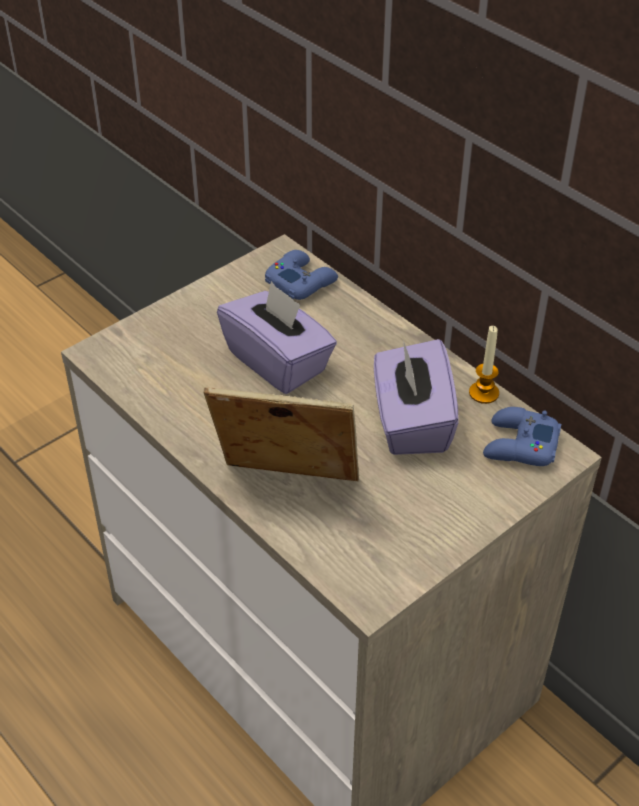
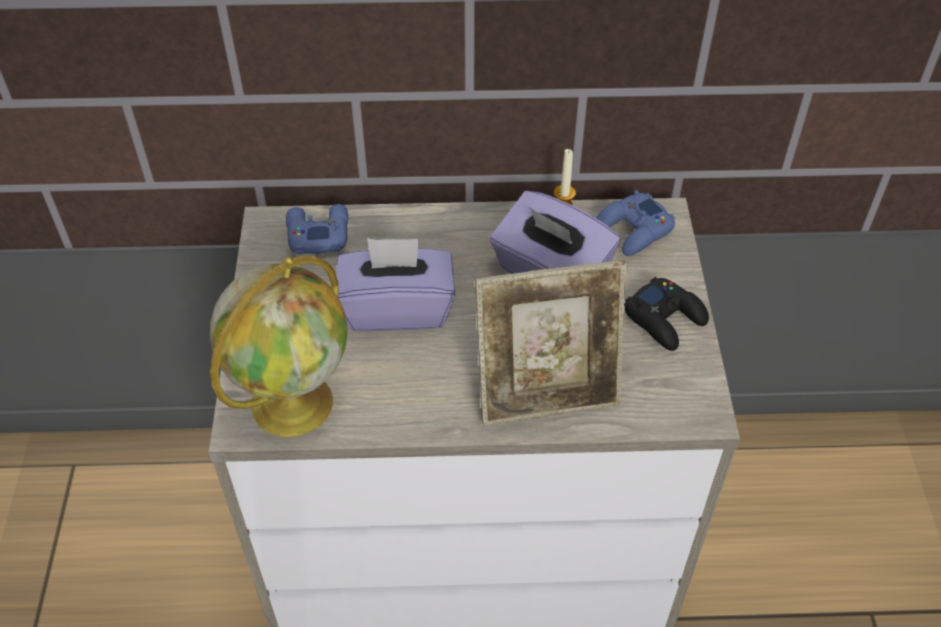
camera: 50 degrees left, 5 degrees up
(141, 363) = (293, 401): none -> globe
(286, 489) = (547, 394): picture frame -> picture frame turned 150 degrees counterclockwise
(444, 518) = (665, 319): none -> black game controller

